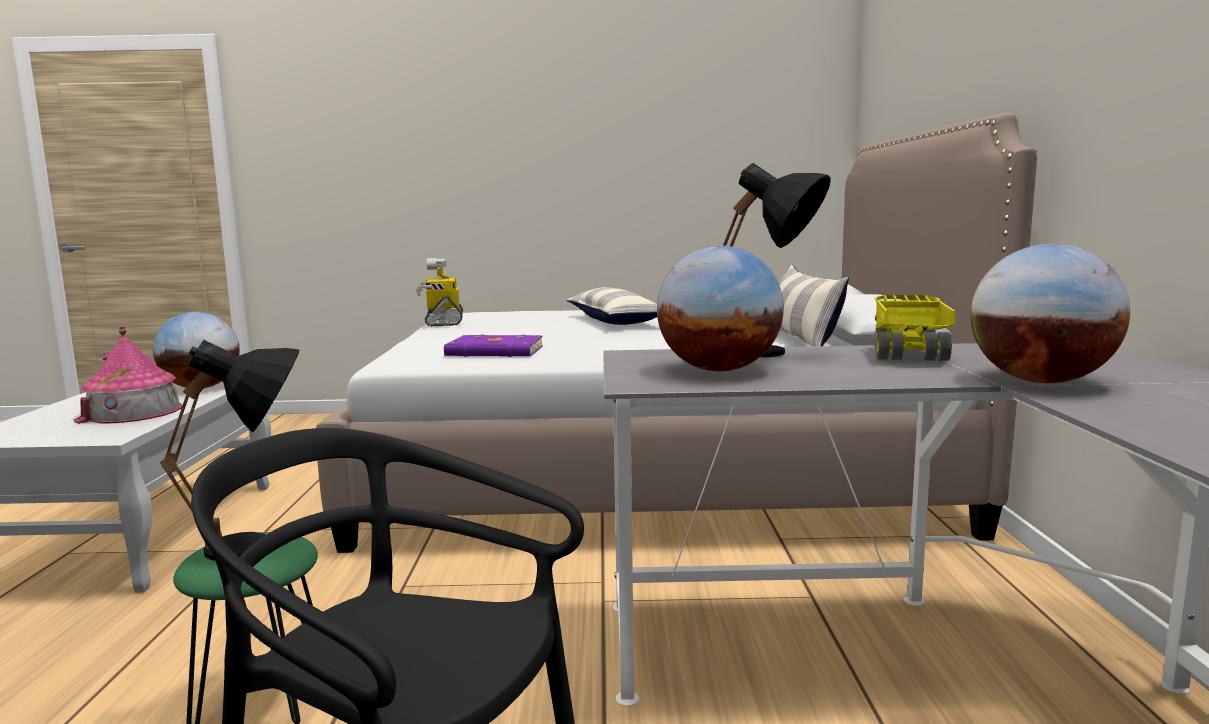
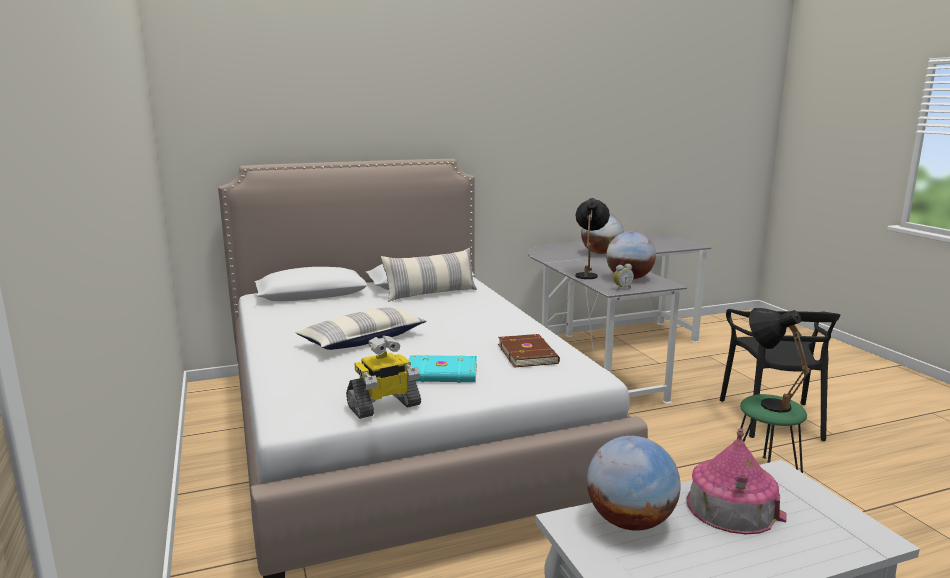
camera: 110 degrees left, 5 degrees up
(486, 332) = (442, 373): none -> turquoise book
(495, 351) = (528, 353): purple book -> brown book
(641, 359) = (622, 288): none -> alarm clock
(908, 356) = (571, 262): toy truck -> none

